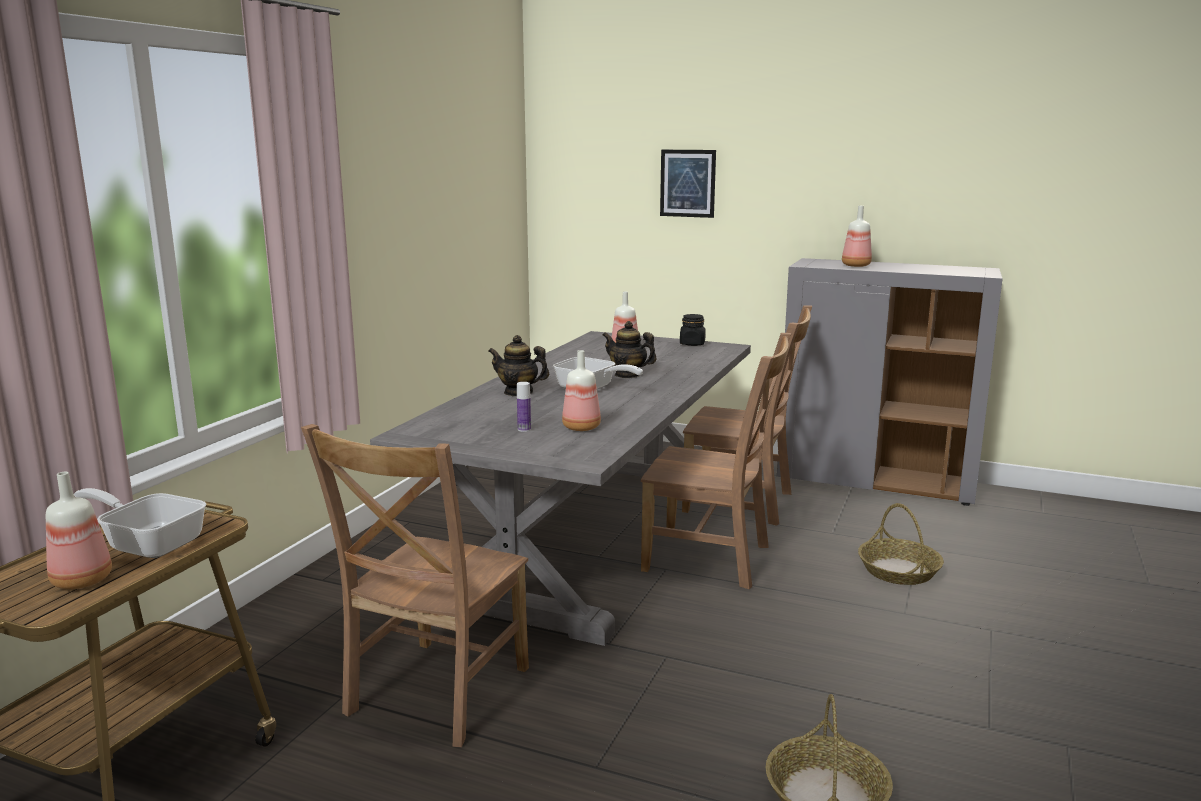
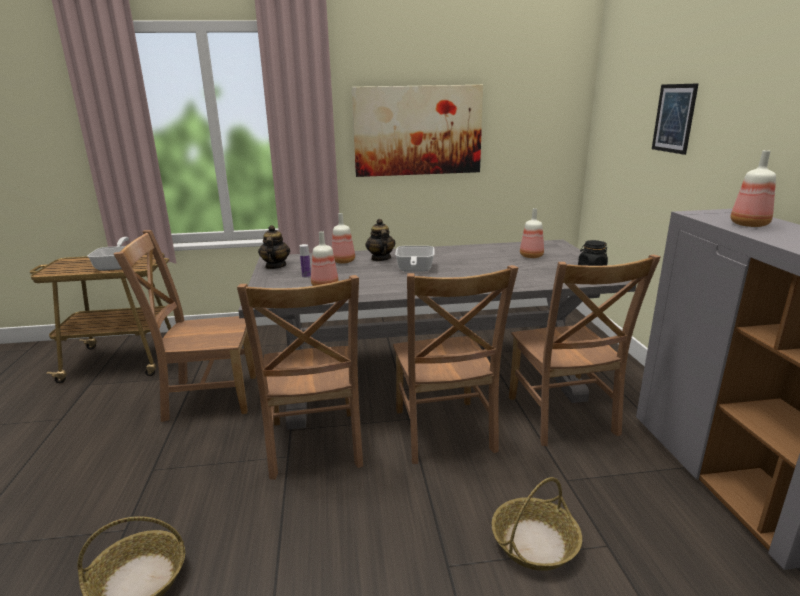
camera: 60 degrees right, 5 degrees up
(83, 580) = (77, 268): bottle -> bottle (344, 261)
(403, 213) = (417, 131): none -> picture
(628, 374) = (465, 270): teapot -> teapot (275, 266)
(663, 635) = (314, 446): none -> brown chair

